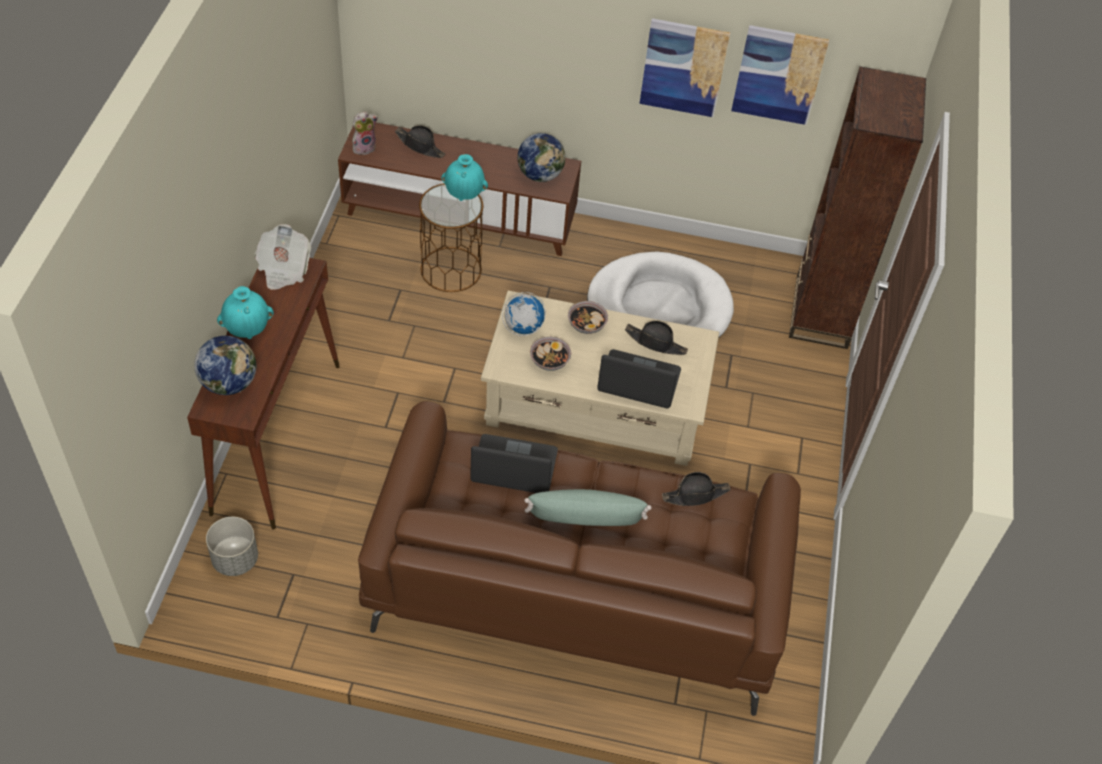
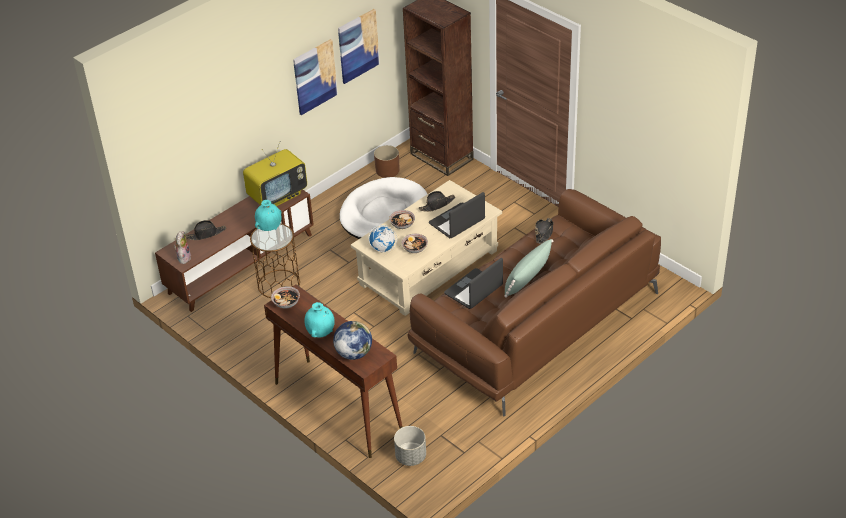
camera: 50 degrees left, 10 degrees down
(283, 269) = (286, 303): newspaper -> bowl
(540, 175) = (278, 196): globe -> television
(744, 269) = (387, 170): none -> brown planter

